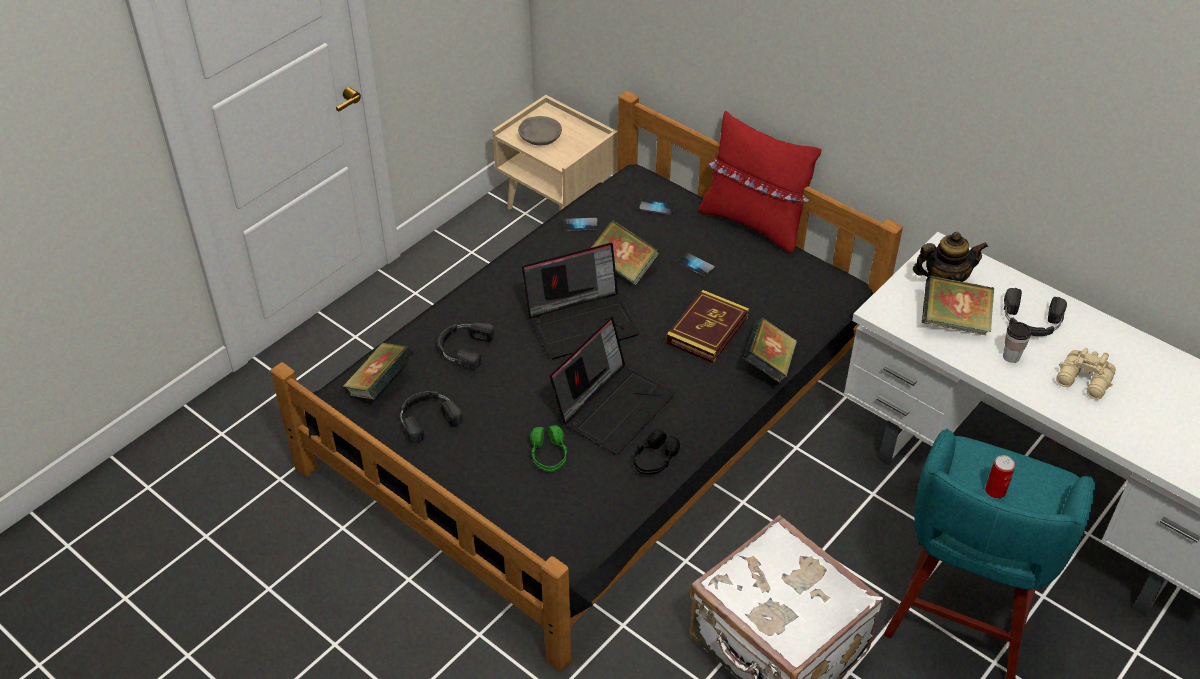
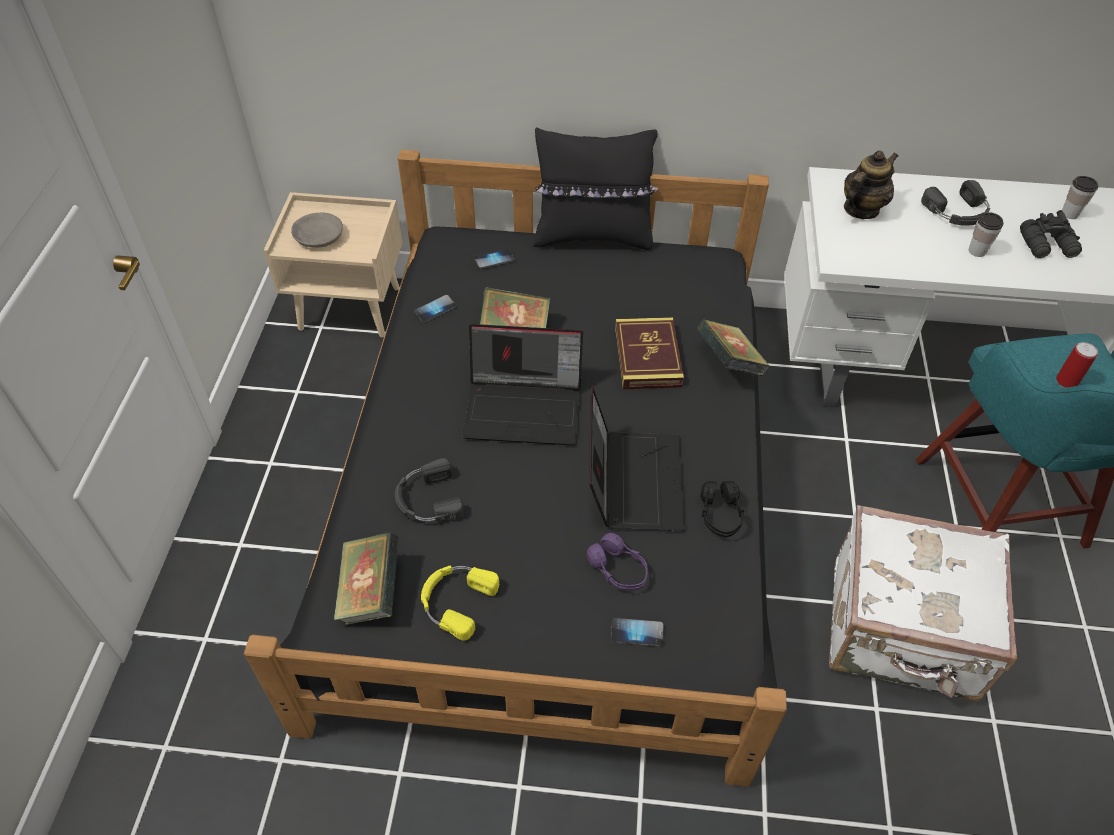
camera: 35 degrees left, 5 degrees up
(427, 417) = (456, 601): black headphones -> yellow headphones
(549, 455) = (618, 570): green headphones -> purple headphones
(582, 322) = (525, 408): laptop -> laptop turned 60 degrees clockwise
(695, 265) = (580, 299): phone -> phone (637, 633)
(754, 223) = (593, 236): red pillow -> black pillow
(954, 321) = (904, 241): book -> none
(1084, 381) = (1048, 246): beige binoculars -> black binoculars
(1139, 367) = (1069, 214): none -> cup

